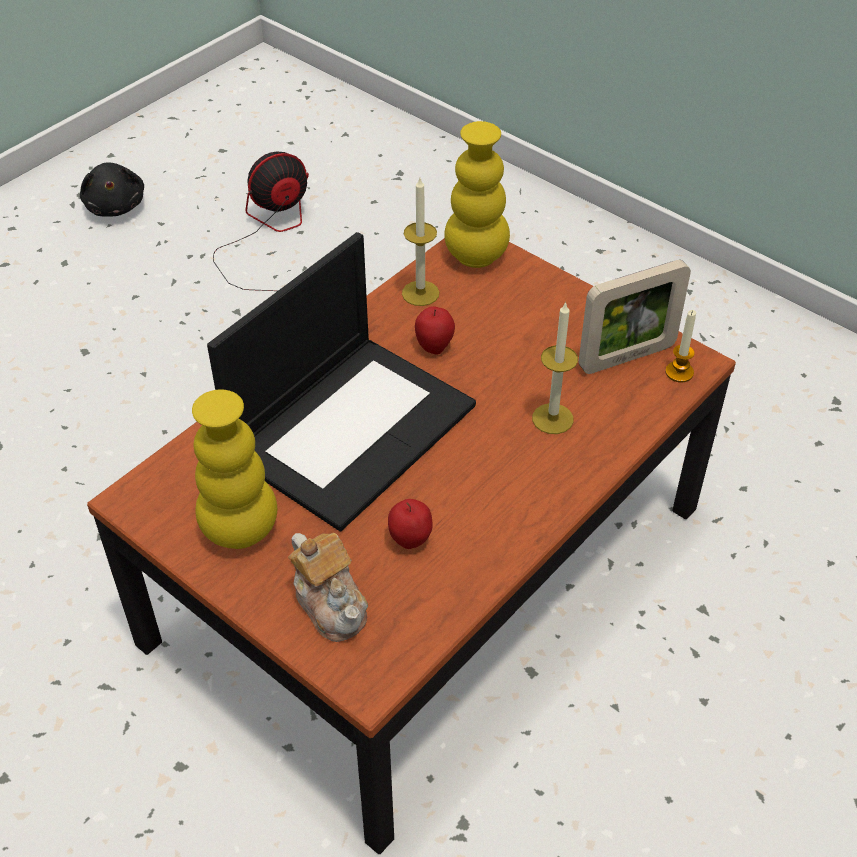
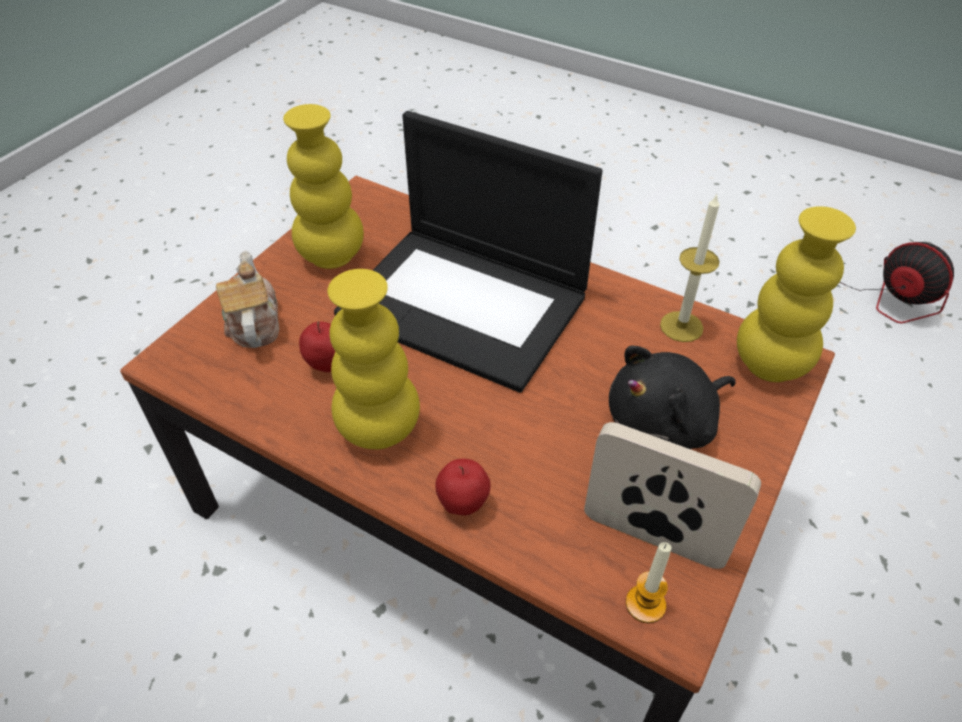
camera: 80 degrees right, 0 degrees up
(116, 206) = (834, 202): black plush toy -> black plush toy (665, 423)
(331, 603) = (253, 323): teapot -> teapot turned 120 degrees clockwise
(434, 347) = (600, 349): apple -> apple (463, 505)
(499, 506) = (379, 430): none -> yellow vase
(552, 418) = (519, 465): candle -> none
(627, 357) = (653, 537): picture frame -> picture frame turned 150 degrees clockwise

